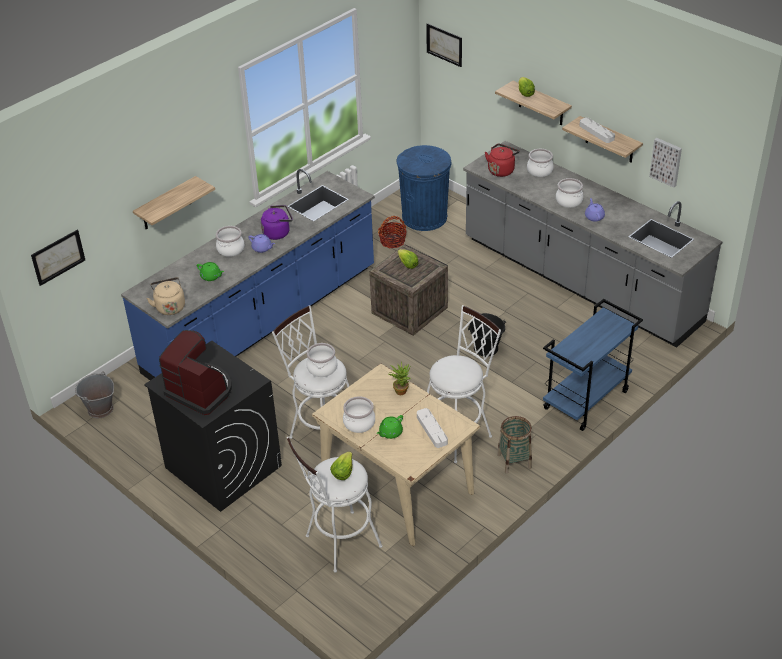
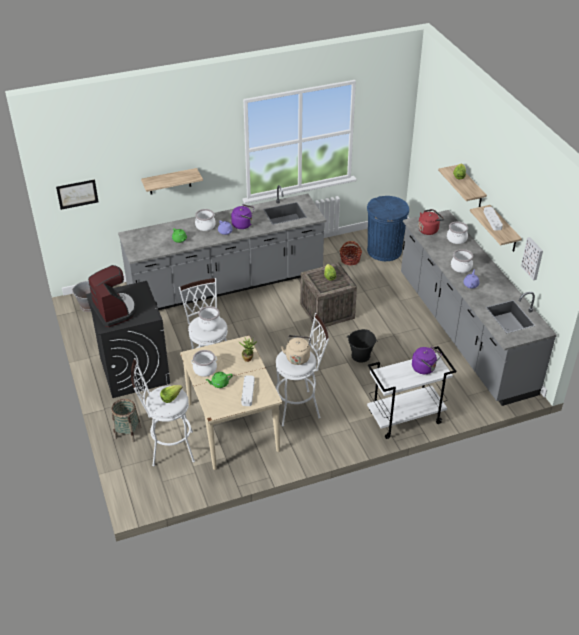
camera: 25 degrees right, 0 degrees up
(170, 306) = (140, 250): beige kettle -> beige kettle (297, 357)
(263, 321) = (226, 285): blue counter -> grey counter
(444, 44) = (426, 125): picture -> none
(514, 461) = (323, 440): basket -> basket (127, 432)
(586, 401) = (405, 419): blue cart -> white cart
(604, 329) = (425, 368): none -> purple kettle

